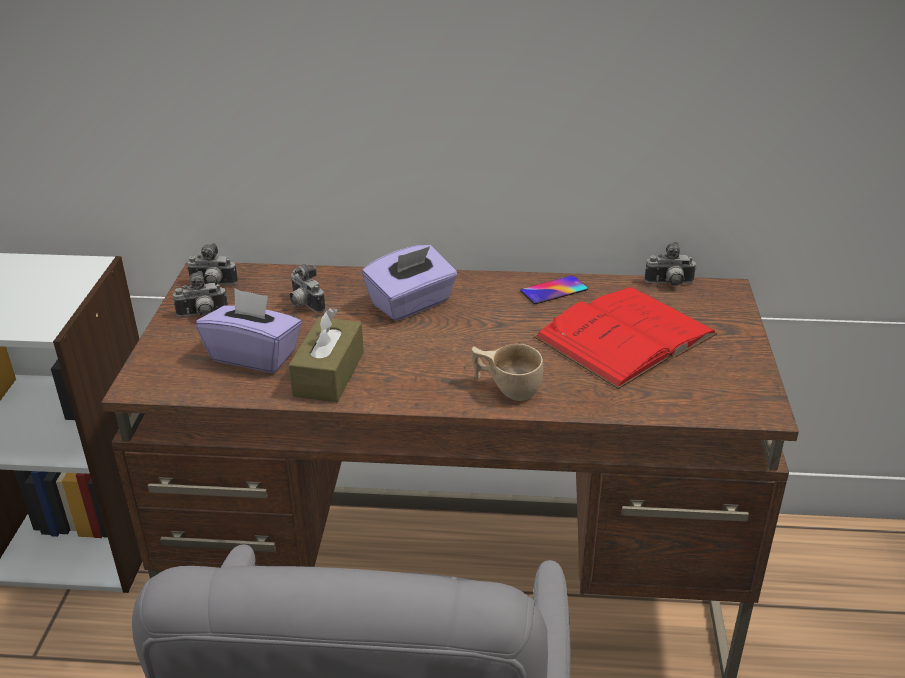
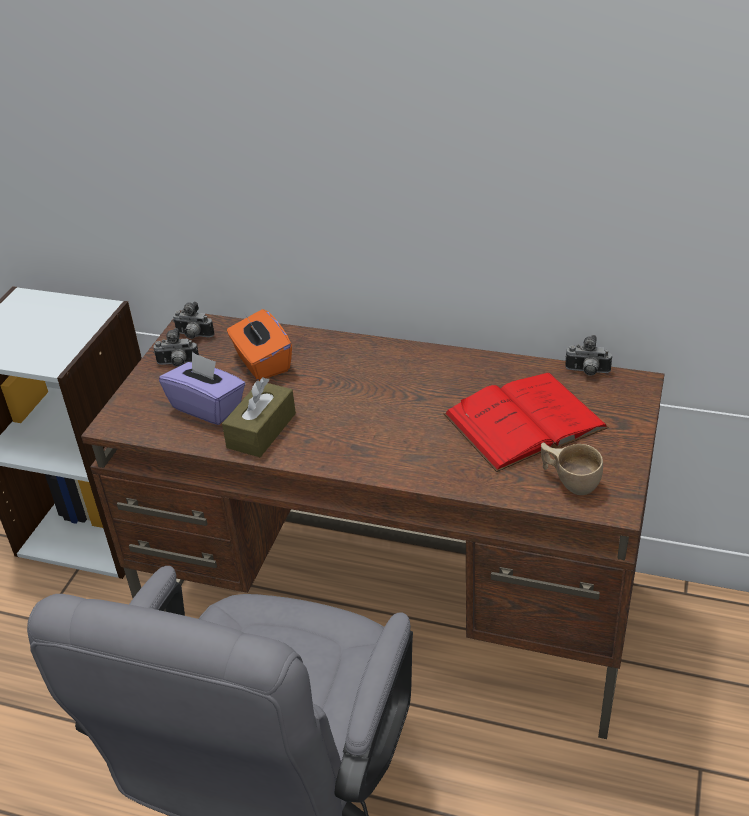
camera: 15 degrees right, 5 degrees up
(304, 305) = (262, 362): camera -> orange tissue box
(411, 304) = (351, 370): purple tissue box -> none
(506, 388) = (402, 460): beige cup -> beige cup (569, 481)
(554, 290) = (479, 369): phone -> none

